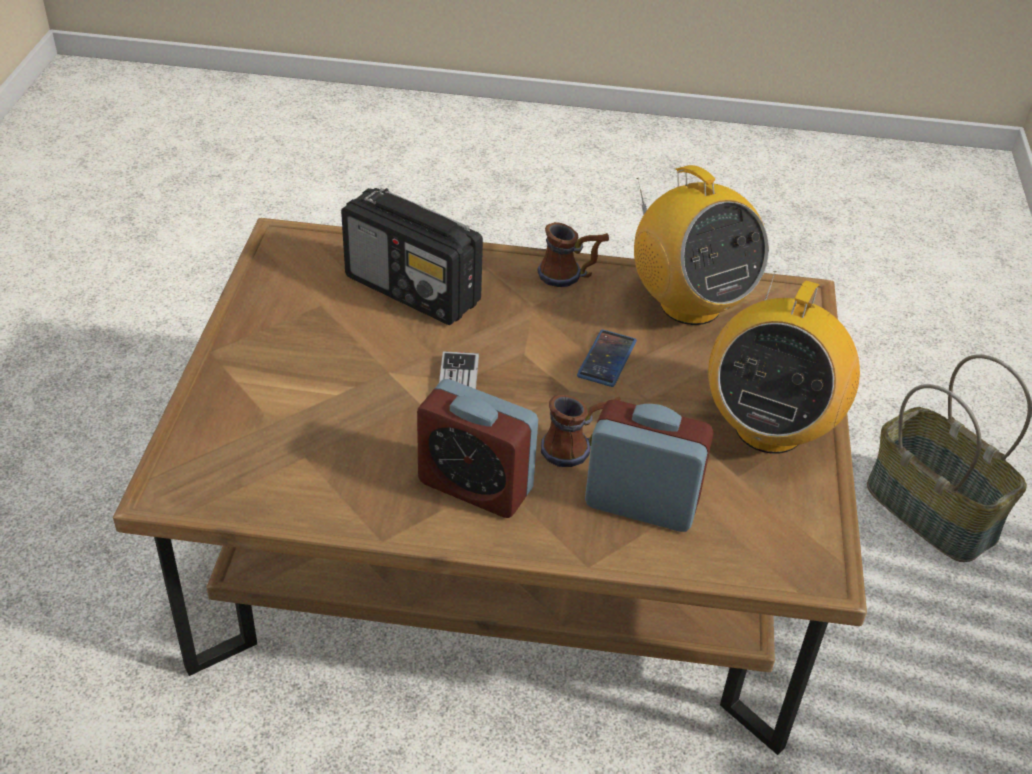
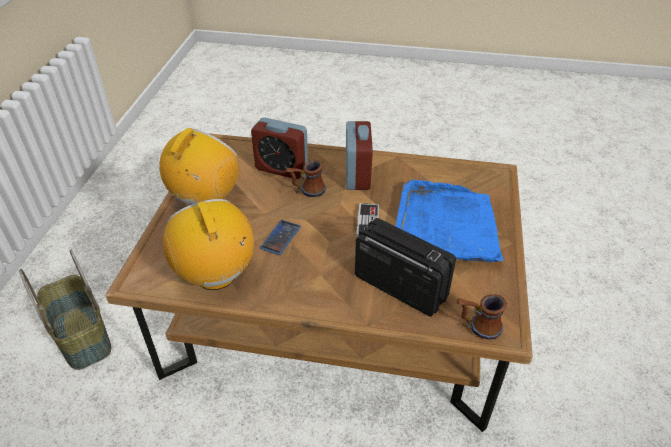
camera: 175 degrees left, 0 degrees up
(316, 379) = (446, 226): none -> blue tray
(475, 486) = (357, 175): alarm clock -> alarm clock turned 60 degrees clockwise
(570, 276) = (291, 296): mug -> mug (477, 327)

